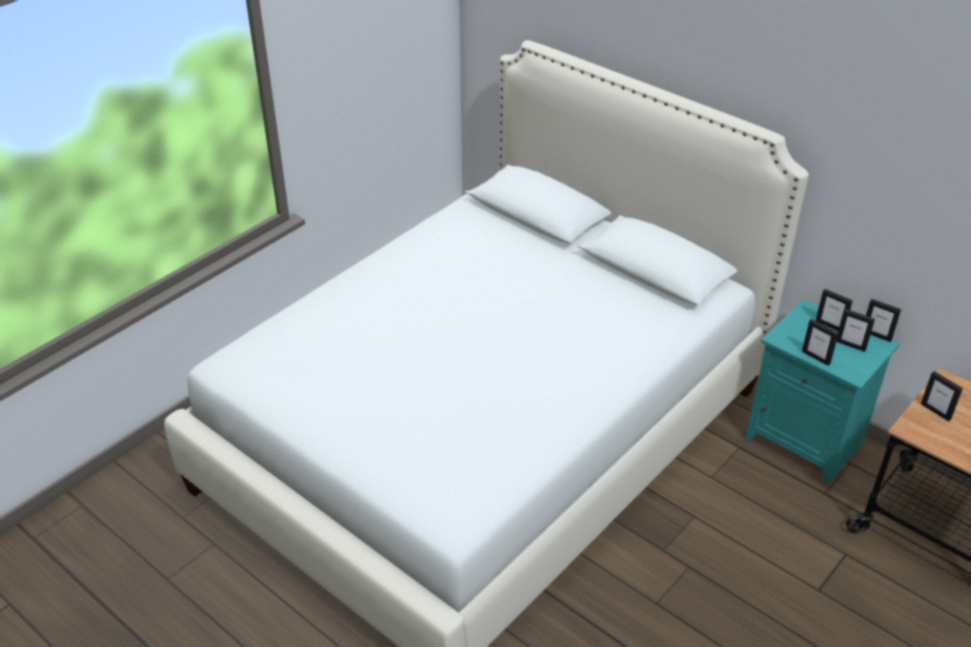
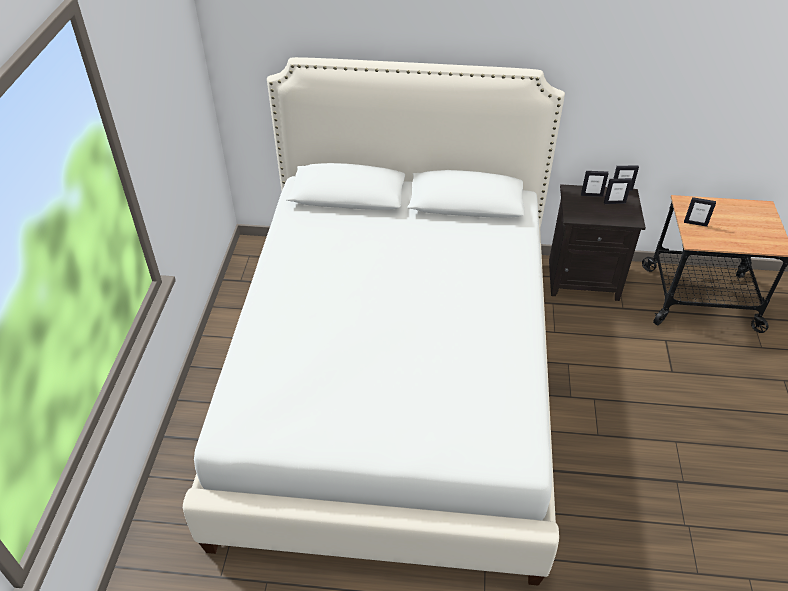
camera: 35 degrees left, 5 degrees up
(806, 440) = (584, 279): turquoise nightstand -> black nightstand
(816, 357) = (604, 220): picture frame -> none

